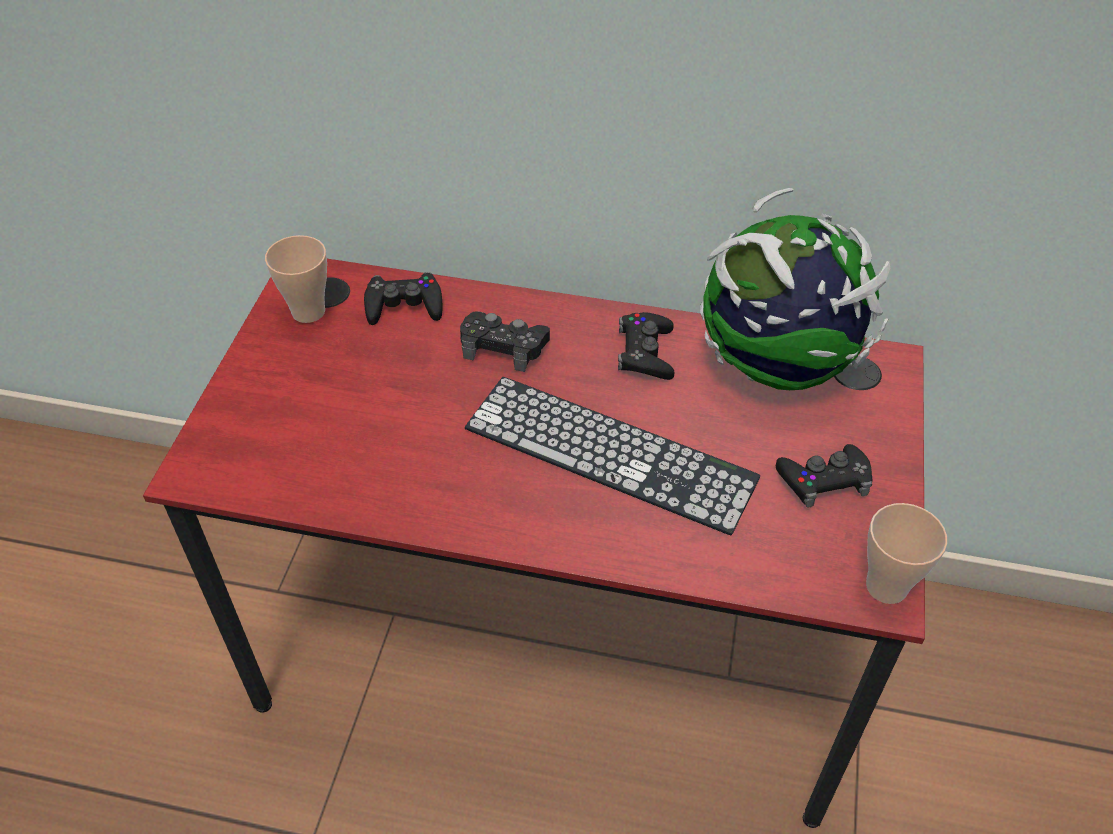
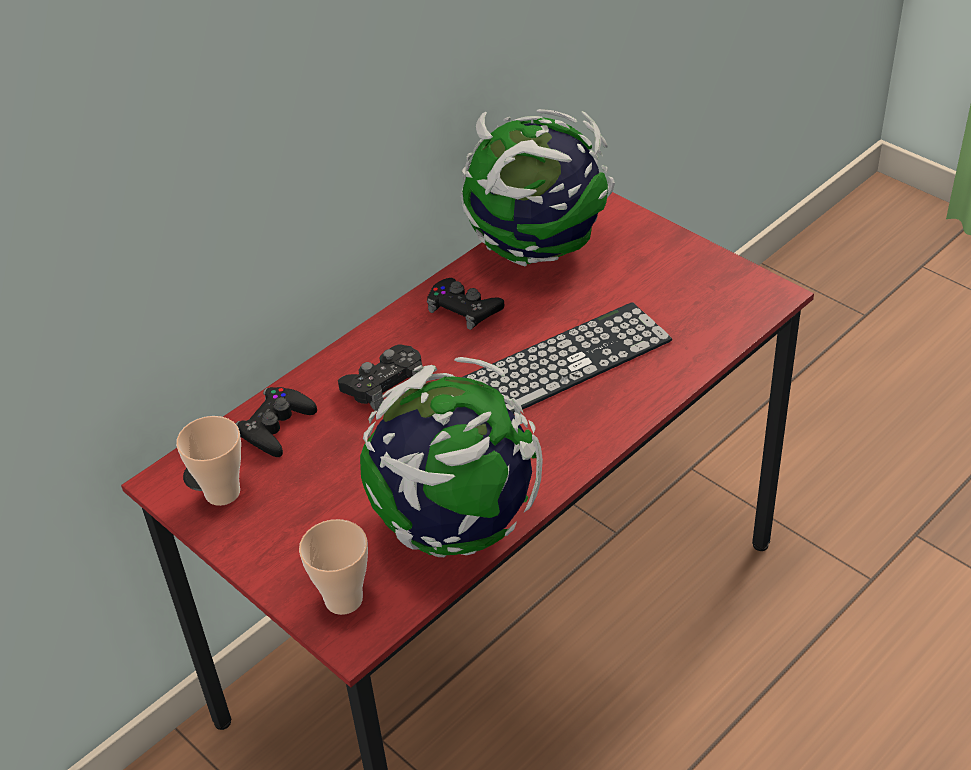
camera: 55 degrees left, 5 degrees down
(357, 481) = (455, 526): none -> globe
(824, 480) = (659, 276): black game controller -> none
(886, 586) = (765, 289): cup -> cup (343, 599)

